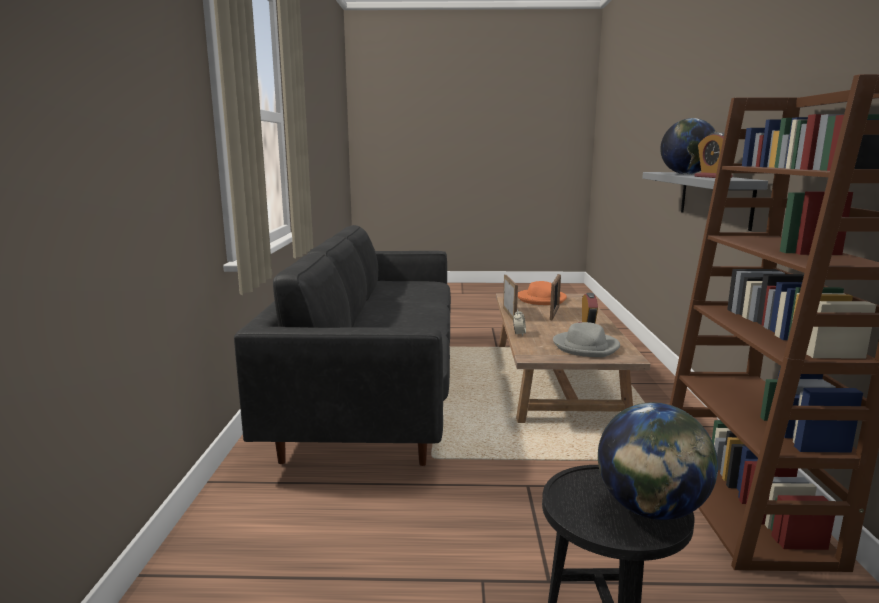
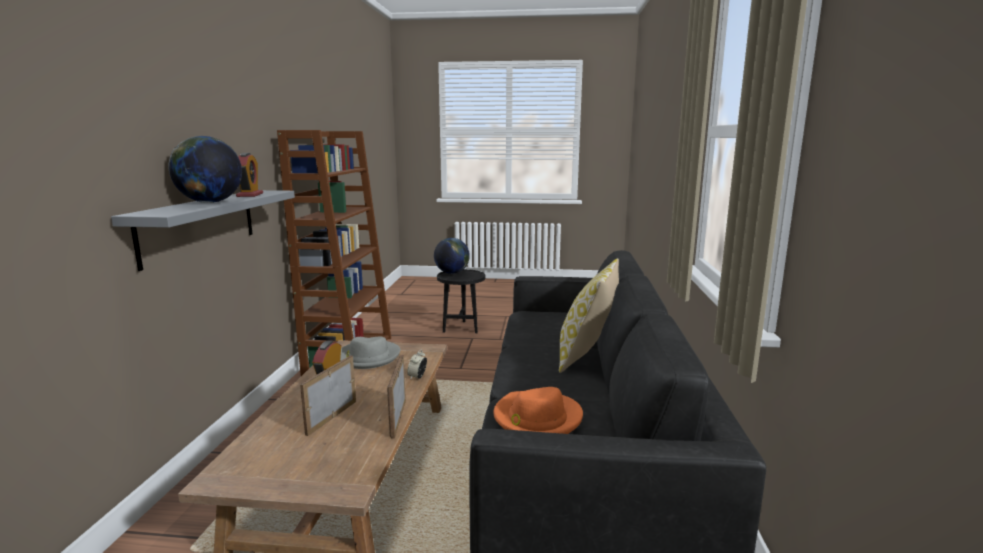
camera: 175 degrees left, 0 degrees up
(367, 319) = (587, 356): none -> pillow
(541, 299) = (300, 467): orange hat -> orange hat (536, 418)

